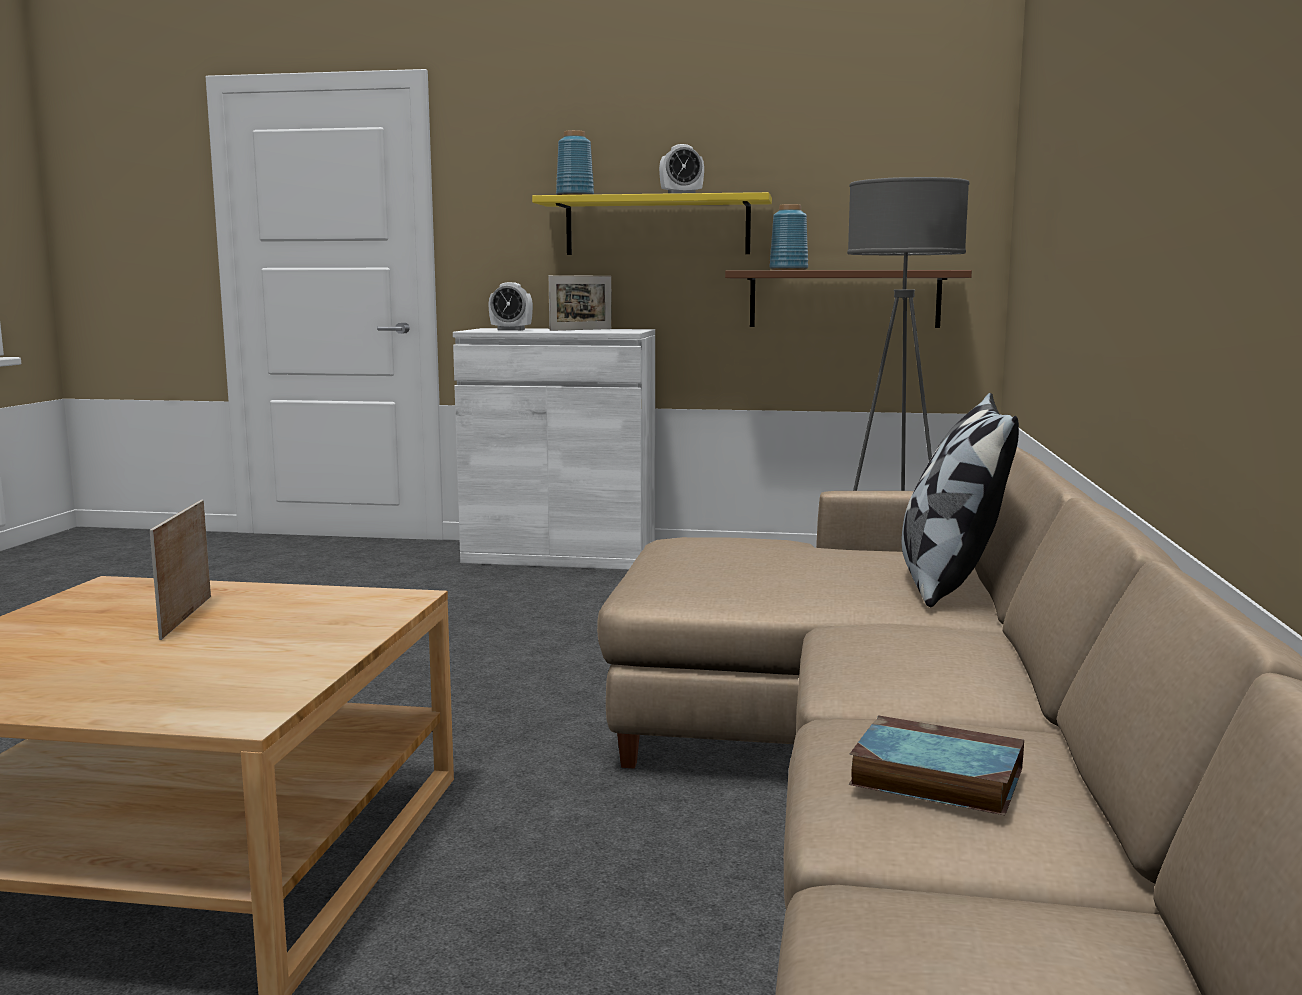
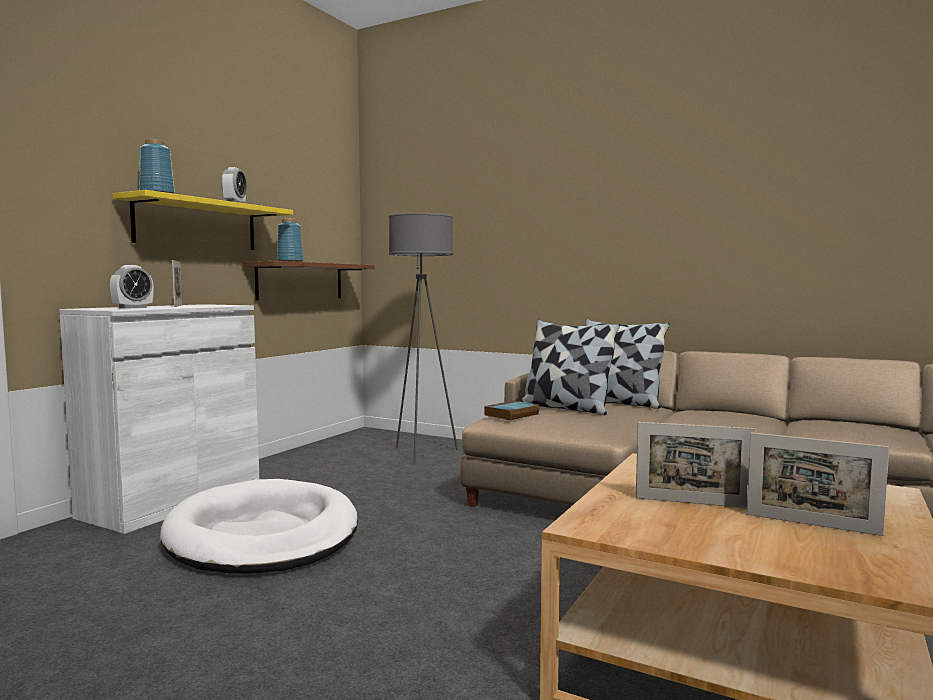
camera: 70 degrees left, 5 degrees down
(83, 663) = (811, 524): none -> picture frame
(487, 600) = (263, 535): none -> white dog bed
(819, 558) = (566, 408): none -> pillow
(932, 776) = (868, 429): book -> book (511, 415)

